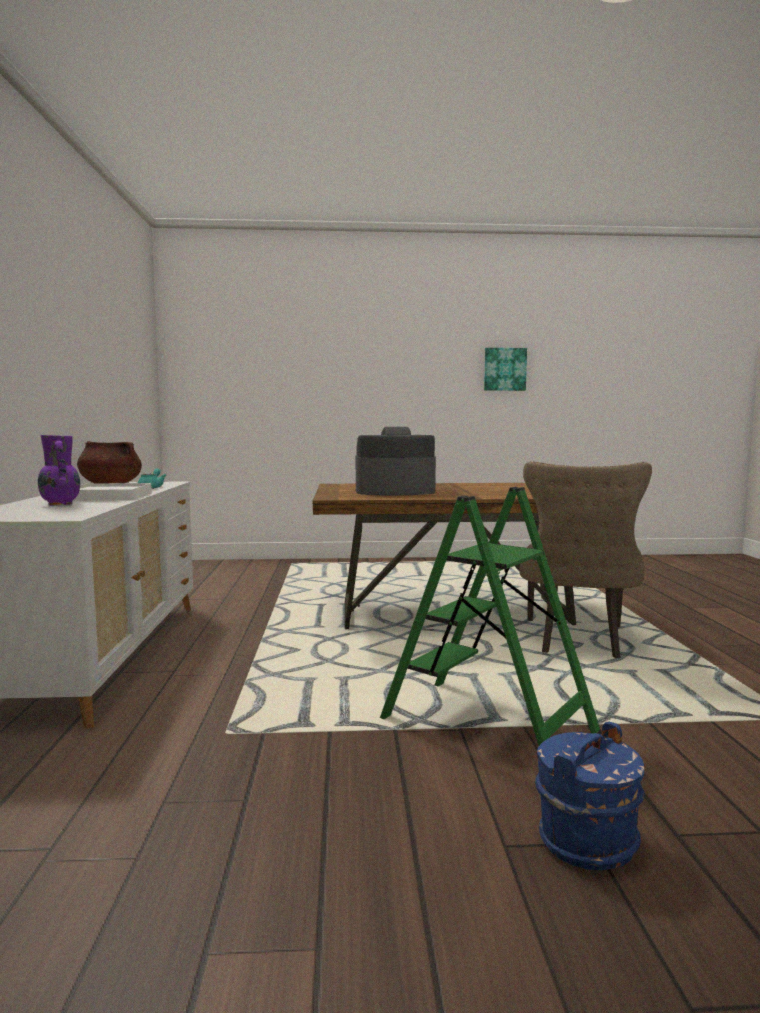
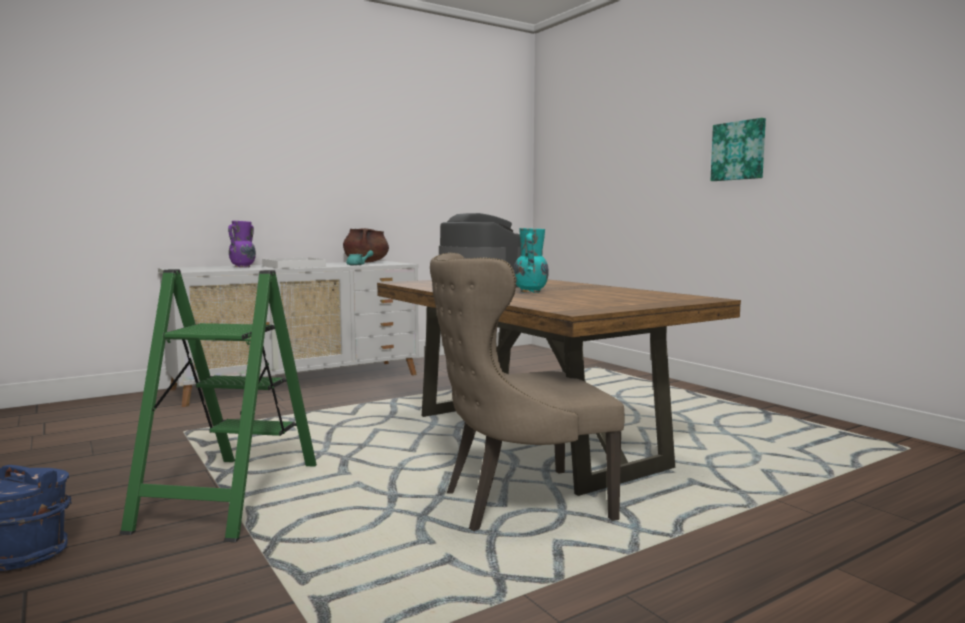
camera: 60 degrees right, 0 degrees up
(473, 491) = (531, 292): none -> turquoise vase
(504, 369) = (870, 121): picture -> picture (739, 151)

